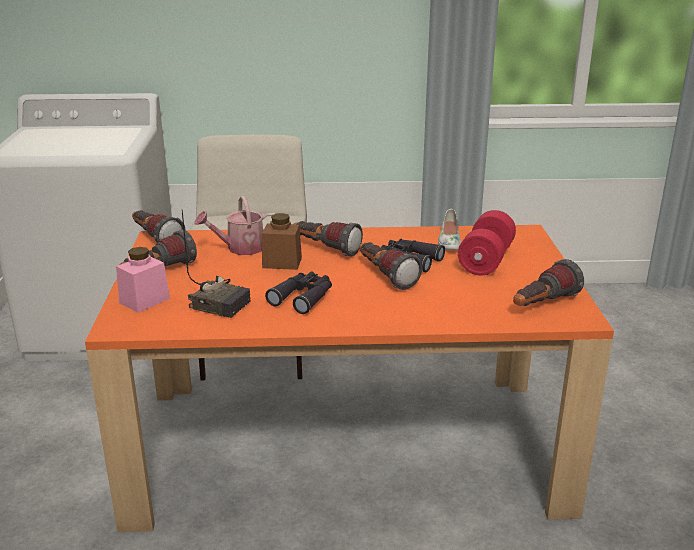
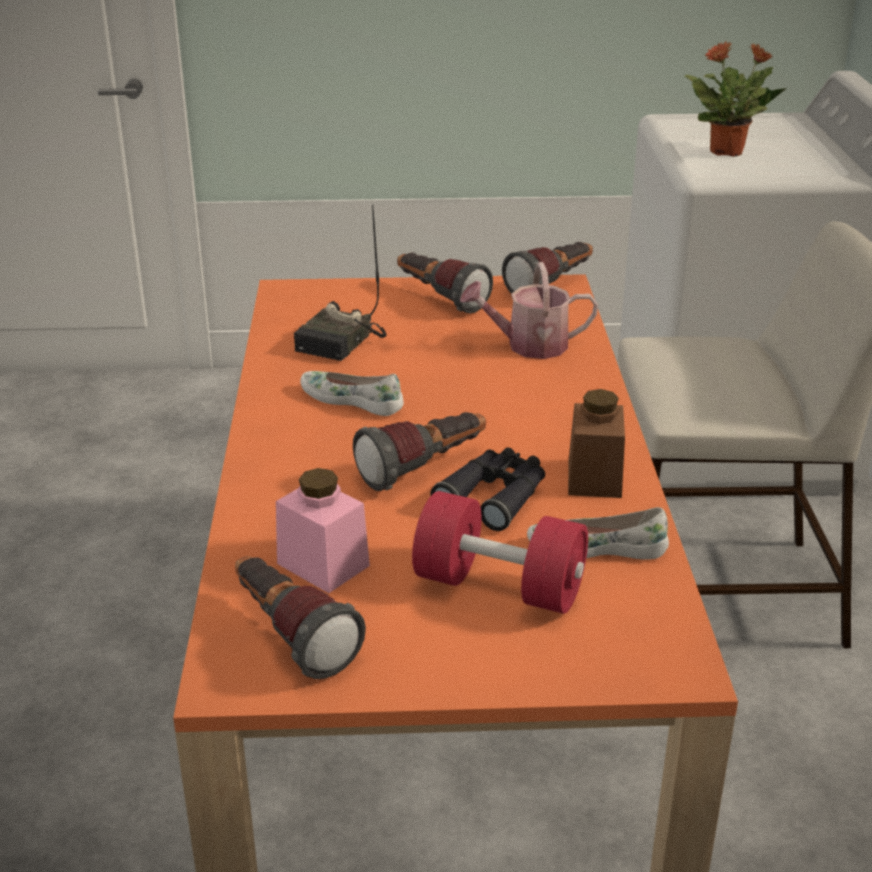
camera: 90 degrees right, 5 degrees up
(83, 145) = (727, 152): none -> potted plant
(144, 300) = (355, 298): pink jar -> pink jar (323, 564)
(240, 248) = (528, 346): watering can -> watering can turned 75 degrees counterclockwise
(282, 262) = (476, 380): brown jar -> brown jar (594, 478)
(303, 297) = (352, 400): black binoculars -> white shoe
(325, 249) = (535, 414): flashlight -> none

